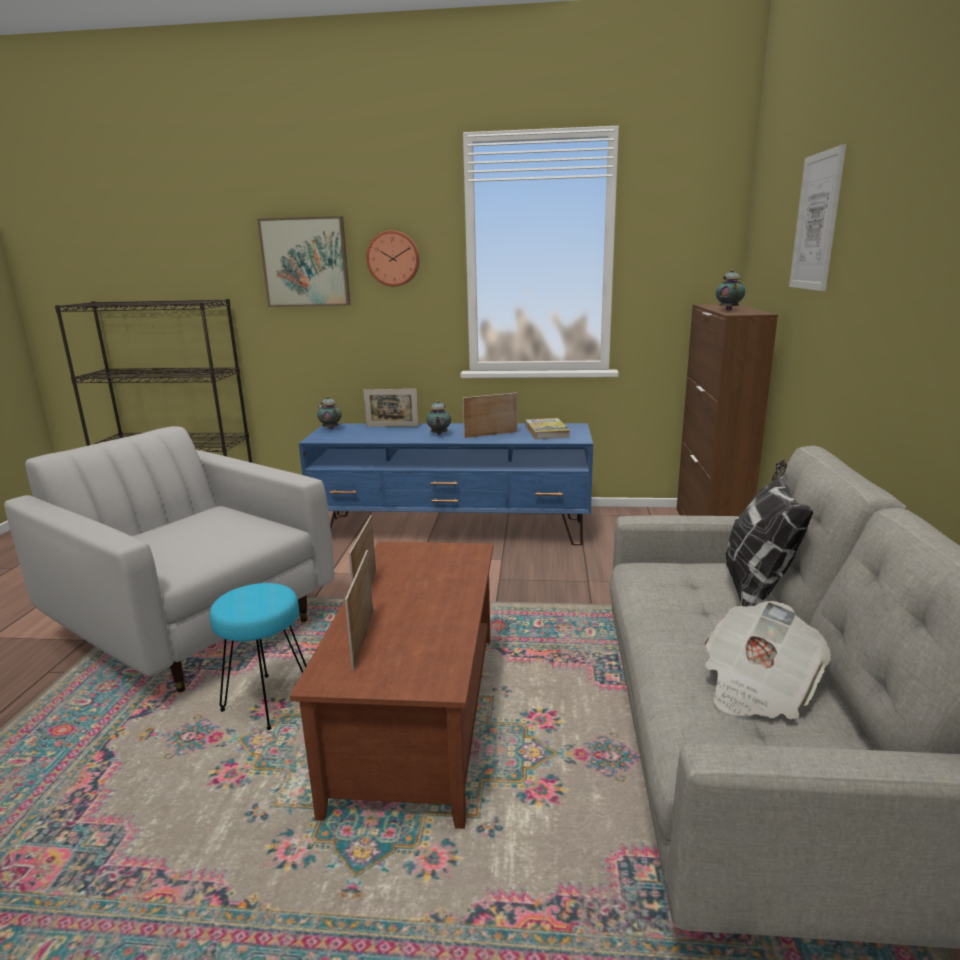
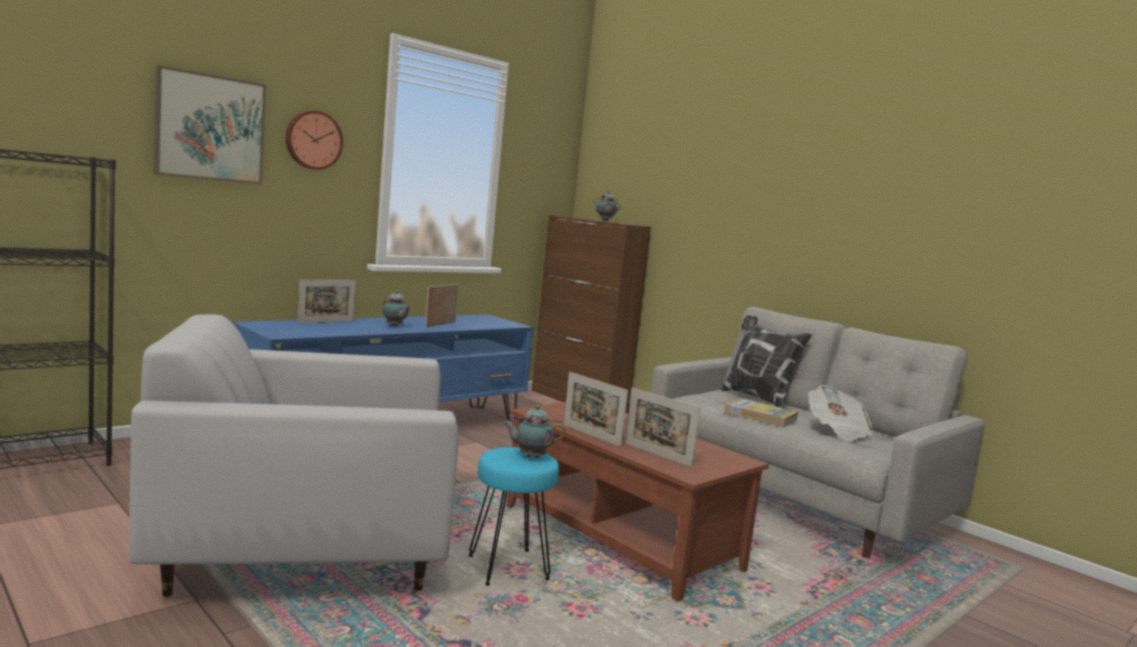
camera: 50 degrees left, 10 degrees down
(330, 428) = (261, 326): teapot -> teapot (530, 457)
(546, 431) = (476, 320): book -> book (760, 416)
(816, 222) = (690, 168): picture -> none

